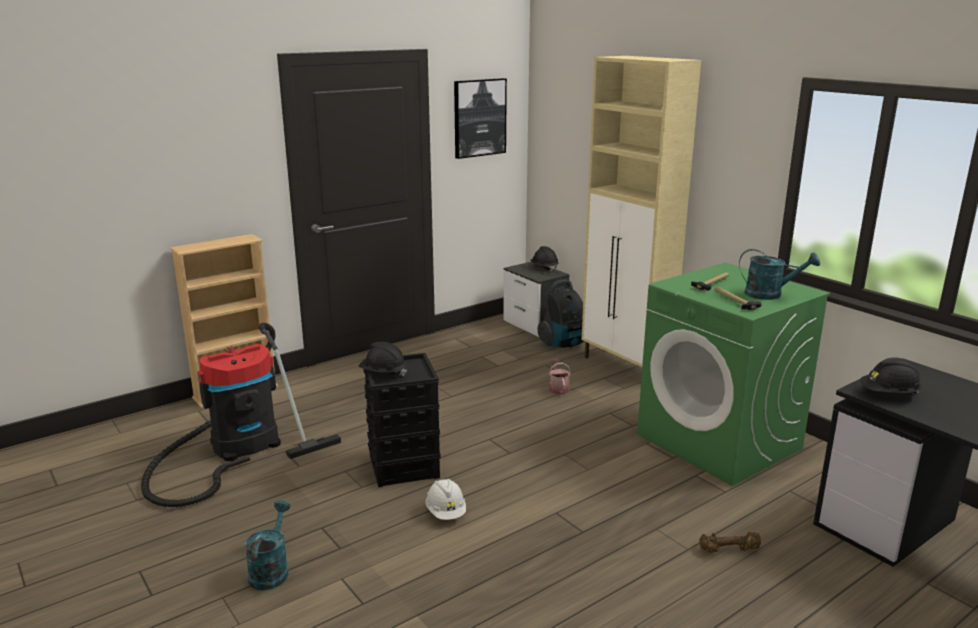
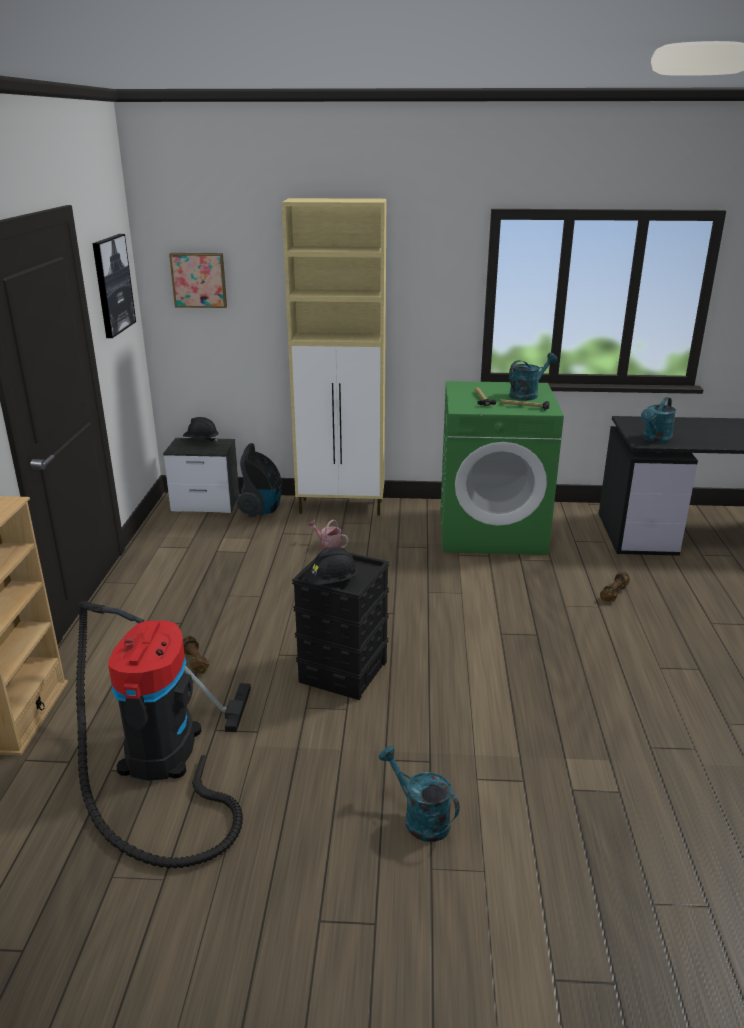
camera: 50 degrees left, 5 degrees up
(346, 411) = (194, 661): none -> brown dumbbell
(446, 512) = (442, 682): white hard hat -> none
(563, 125) = (199, 280): none -> picture
(889, 394) = (655, 439): black hard hat -> turquoise watering can

